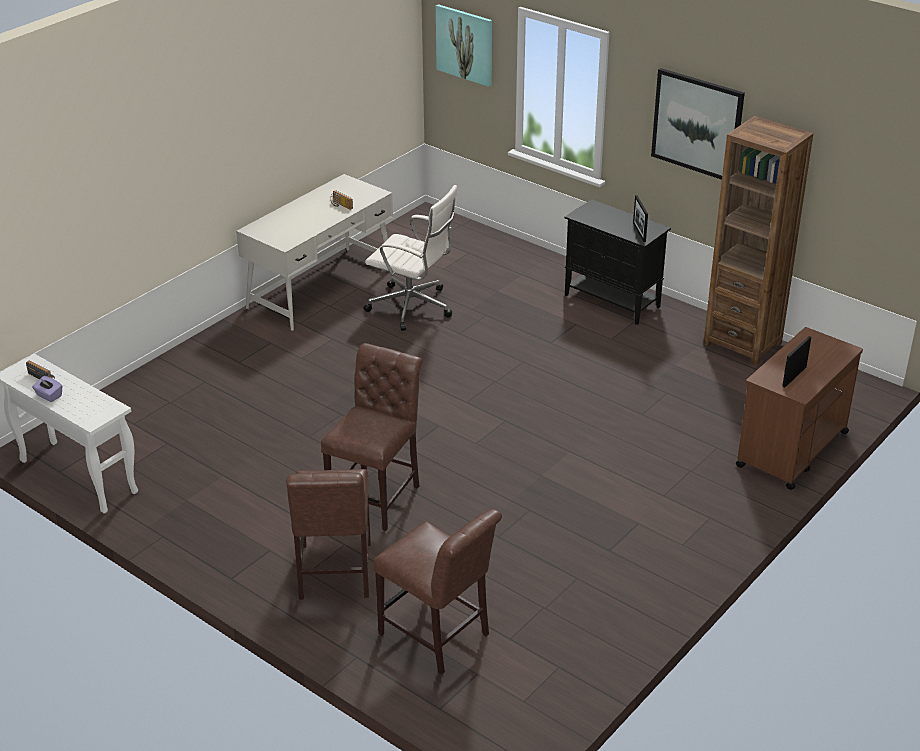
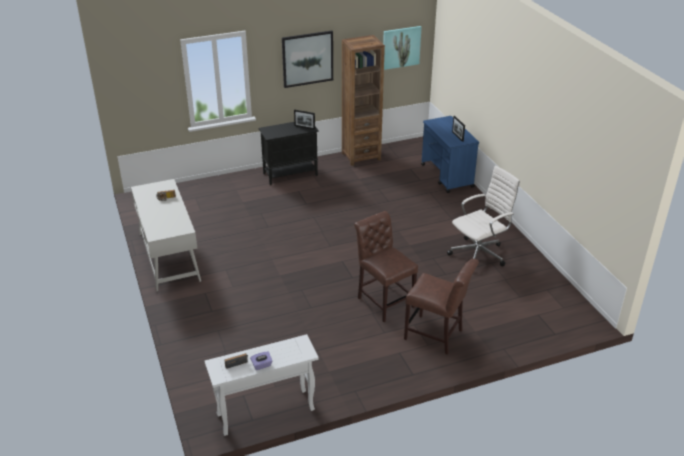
camera: 60 degrees left, 0 degrees up
(413, 307) = (227, 233): white office chair -> white office chair (479, 254)
(438, 637) = (506, 318): brown chair -> none
(464, 44) = (142, 79): picture -> picture (401, 47)
(791, 449) = (447, 176): brown cart -> blue cart

